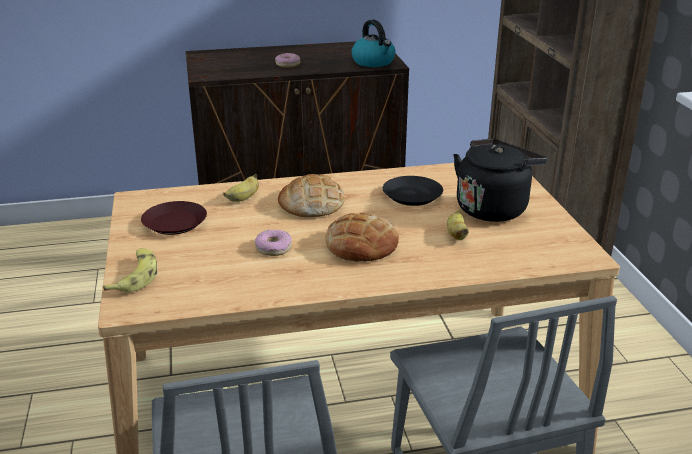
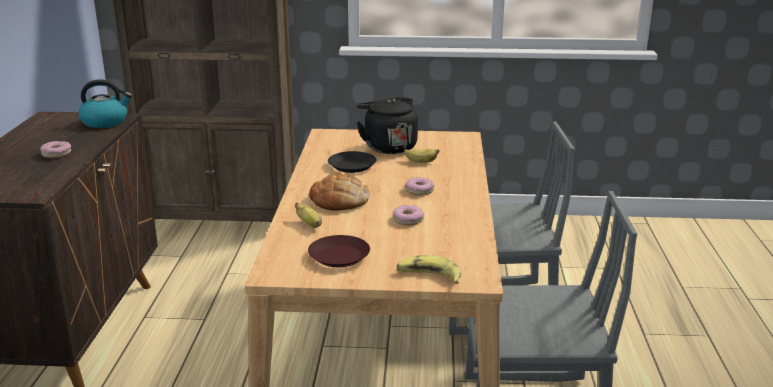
camera: 75 degrees left, 5 degrees down
(361, 245) = (419, 191): bread -> donut

